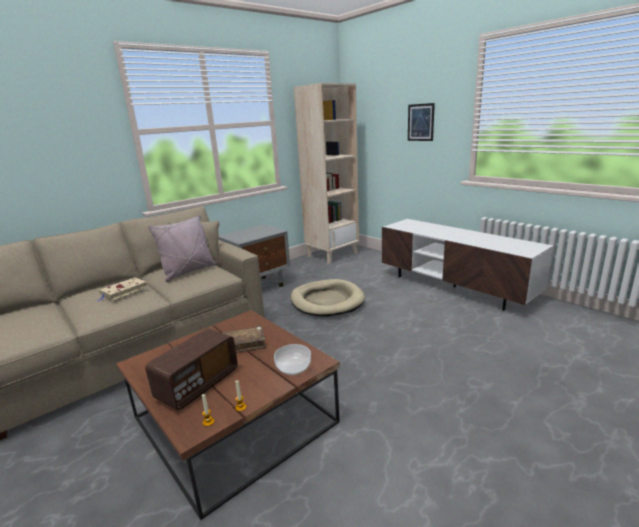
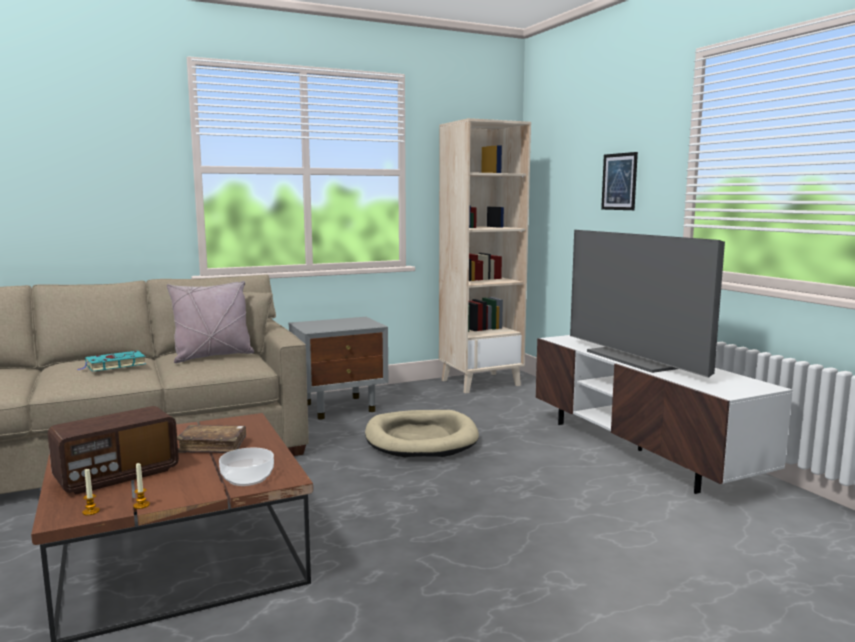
camera: 15 degrees right, 10 degrees down
(123, 292) = (114, 365): beige book -> turquoise book
(453, 235) = (636, 359): none -> television

